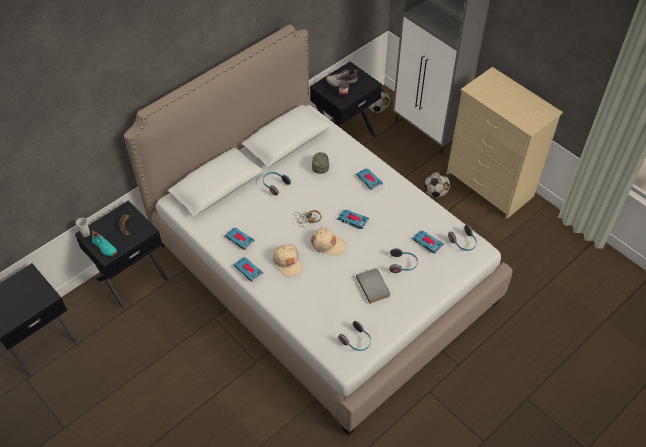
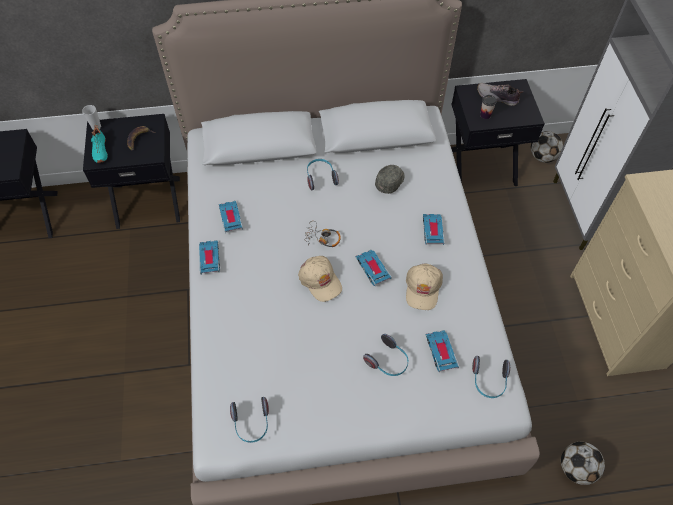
camera: 35 degrees right, 5 degrees up
(288, 262) = (258, 276): beige cap -> beige cap (423, 288)
(374, 286) = (330, 366): grey book -> none
(435, 193) = (538, 291): football -> football (576, 468)

